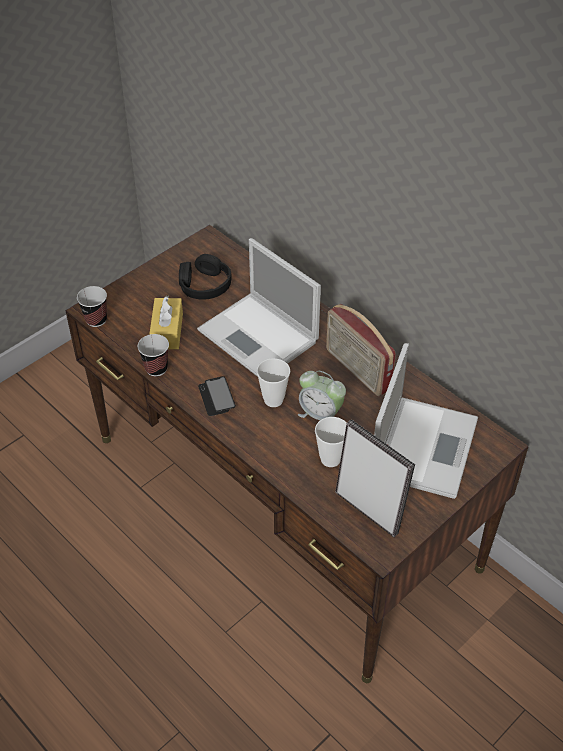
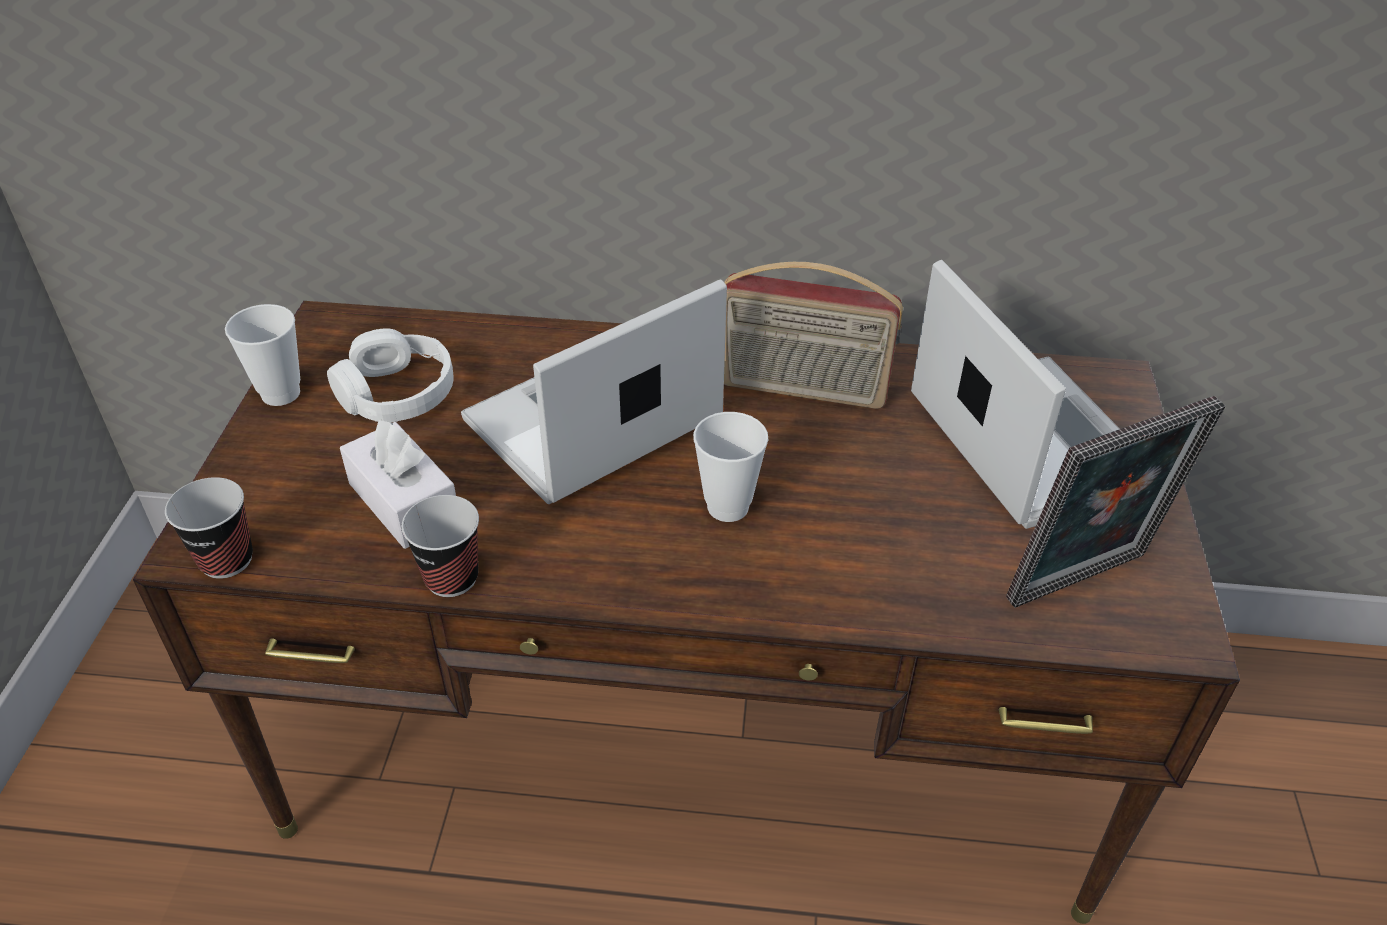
camera: 40 degrees left, 5 degrees down
(167, 331) = (404, 502): yellow tissue box -> white tissue box
(204, 285) = (396, 393): black headphones -> white headphones
(216, 397) = (624, 561): phone -> none
(260, 337) = (589, 423): laptop -> laptop turned 135 degrees clockwise
(320, 415) = (830, 485): alarm clock -> none
(330, 459) = (929, 543): cup -> cup (280, 393)
(369, 509) = (1082, 583): picture frame -> picture frame turned 150 degrees clockwise

